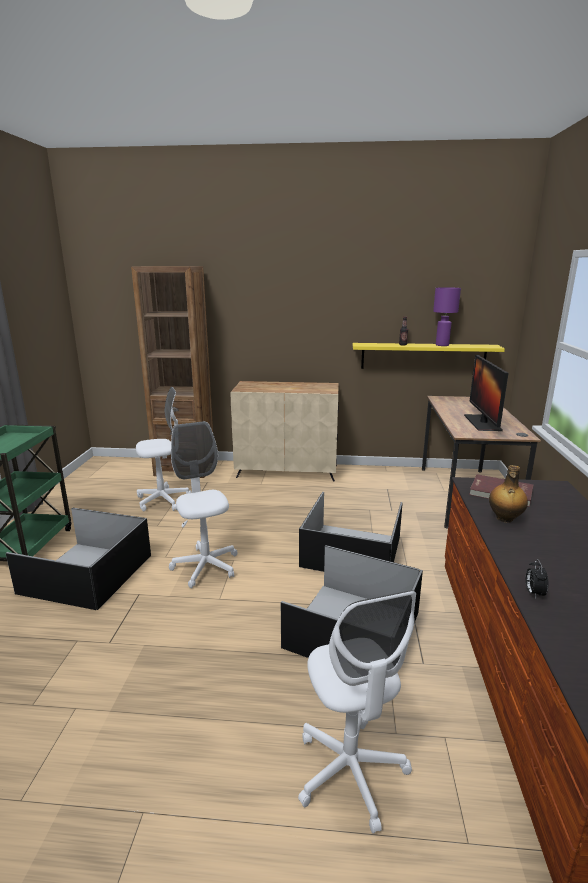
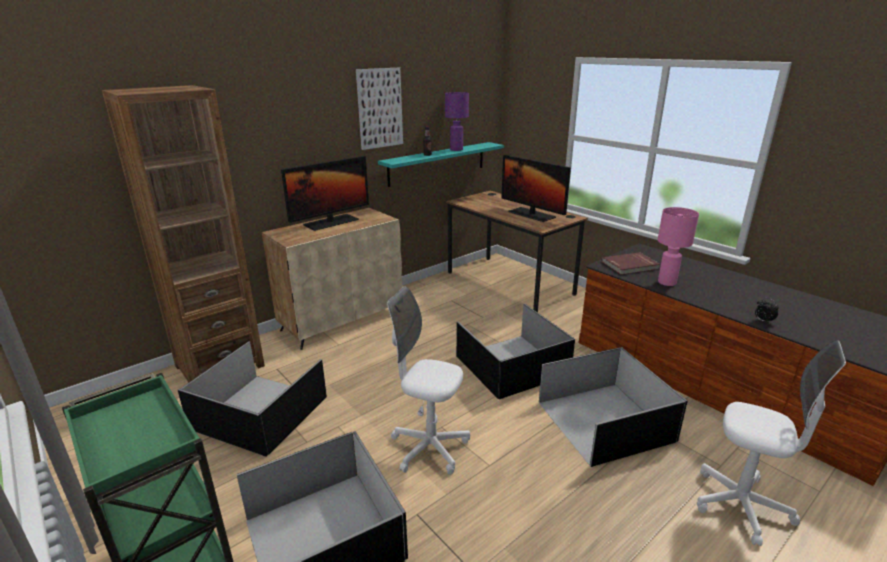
camera: 45 degrees left, 5 degrees up
(163, 500) = (261, 413): white office chair -> black storage box
(290, 385) = (331, 222): none -> monitor
(360, 296) = (379, 108): none -> picture
(423, 356) = (437, 163): yellow shelf -> turquoise shelf
(504, 519) = (667, 283): bottle -> pink table lamp

